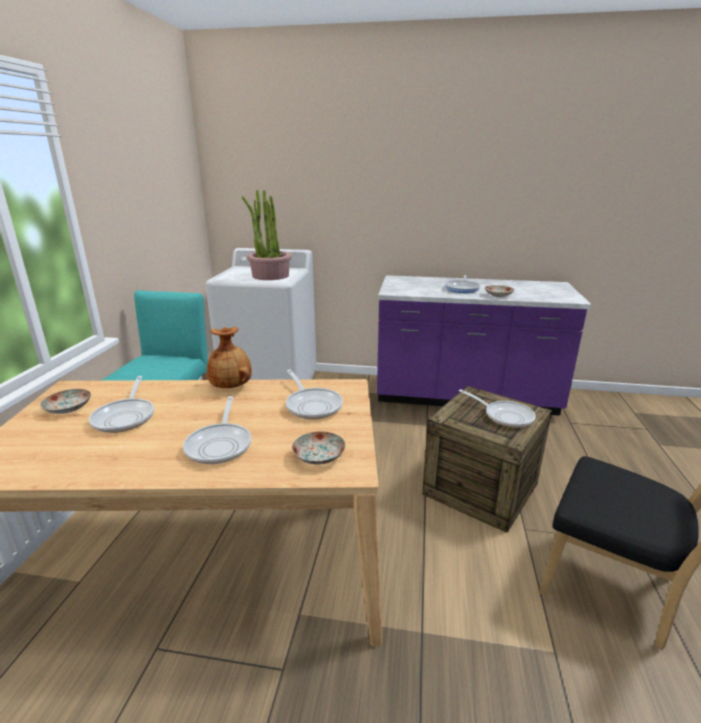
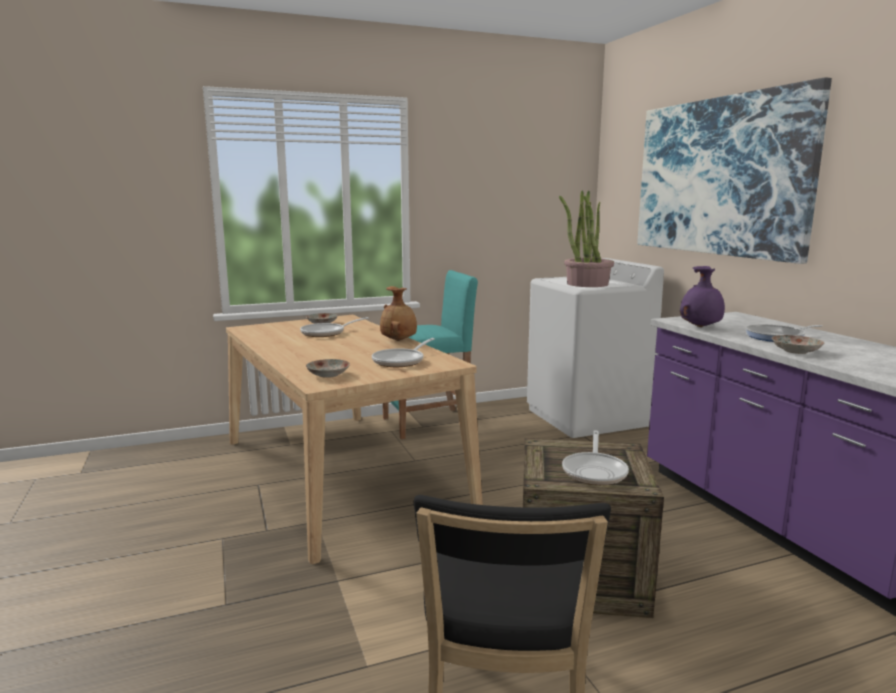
camera: 60 degrees right, 10 degrees down
(220, 444) = (317, 354): frying pan -> none
(356, 175) = (719, 177): none -> picture
(419, 293) = (701, 327): none -> purple vase

